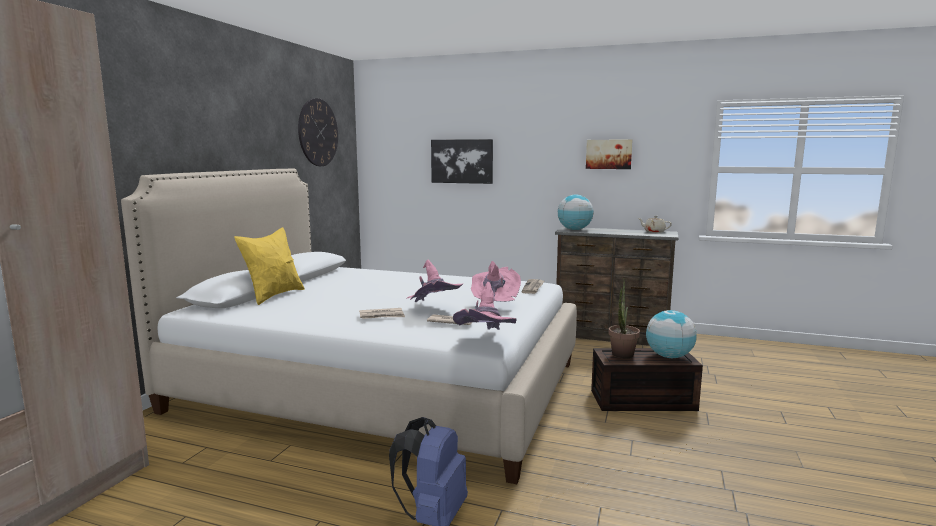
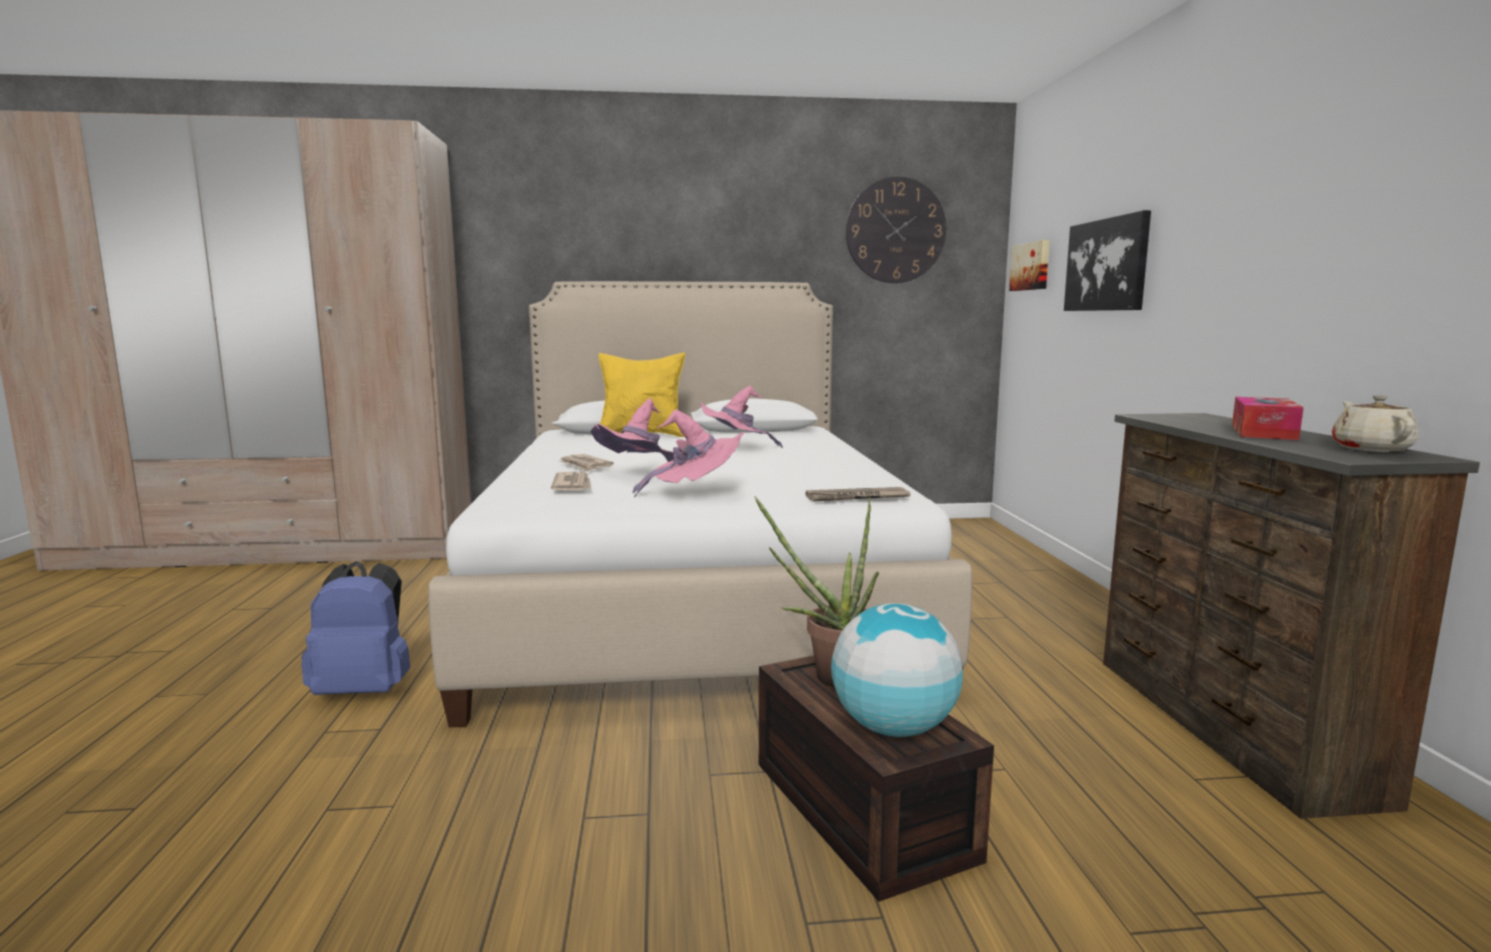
camera: 65 degrees right, 0 degrees up
(486, 343) = (495, 508): pink hat -> pink hat (736, 449)
(574, 229) = (1179, 418): globe -> none
(608, 154) = (1362, 212): picture -> picture (1031, 266)
(615, 231) = (1263, 432): none -> tissue box

